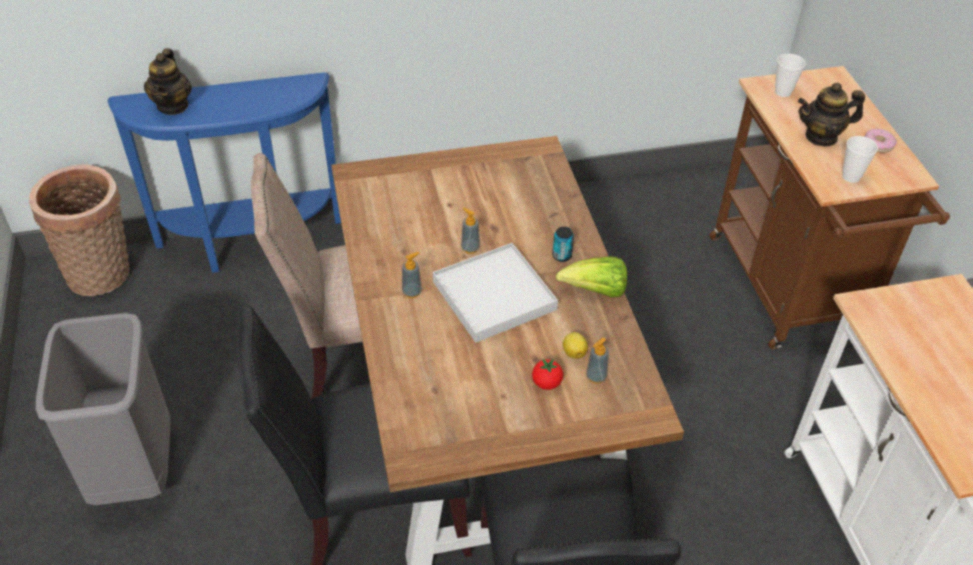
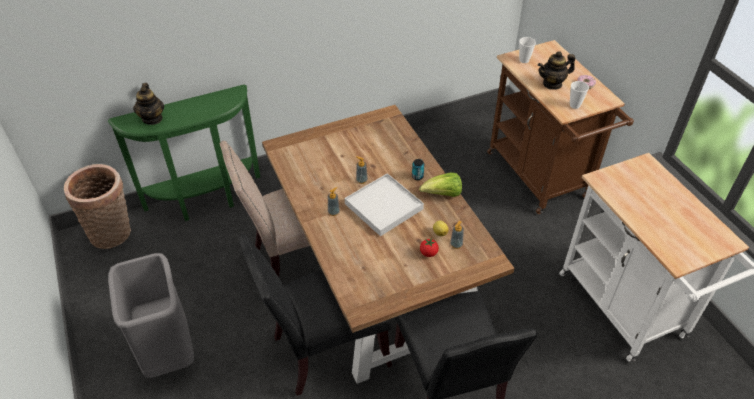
camera: 10 degrees left, 0 degrees up
(251, 247) = (206, 201): blue console table -> green console table

